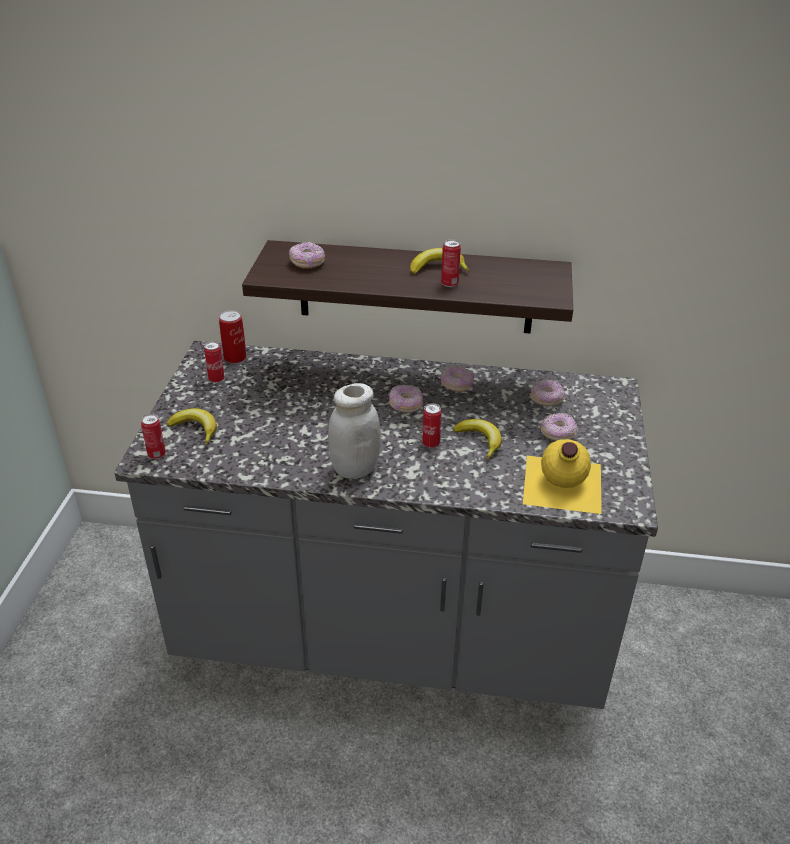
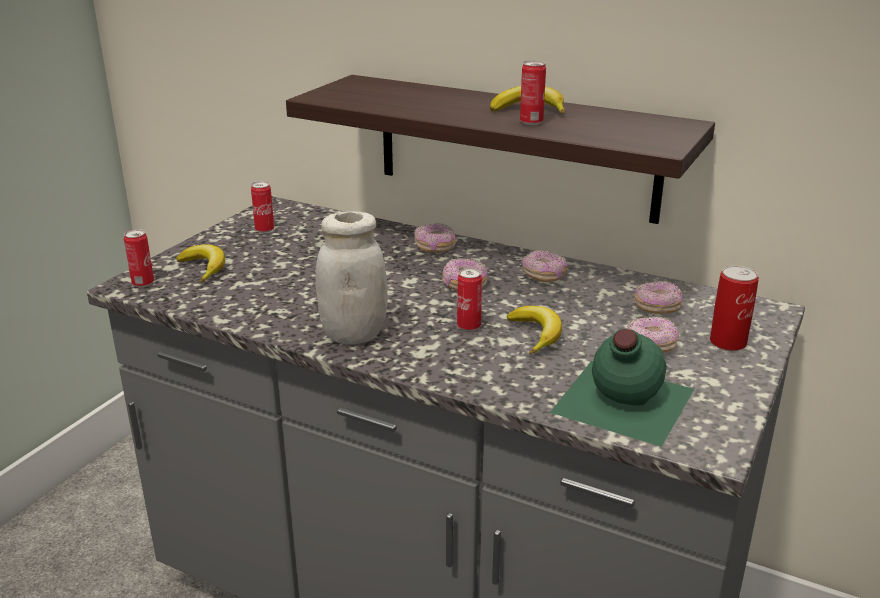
camera: 20 degrees right, 10 degrees down
(235, 357) = (300, 215): can -> can (728, 342)
(307, 263) = (375, 92): donut -> donut (435, 247)
(561, 484) = (621, 401): yellow bottle -> green bottle

